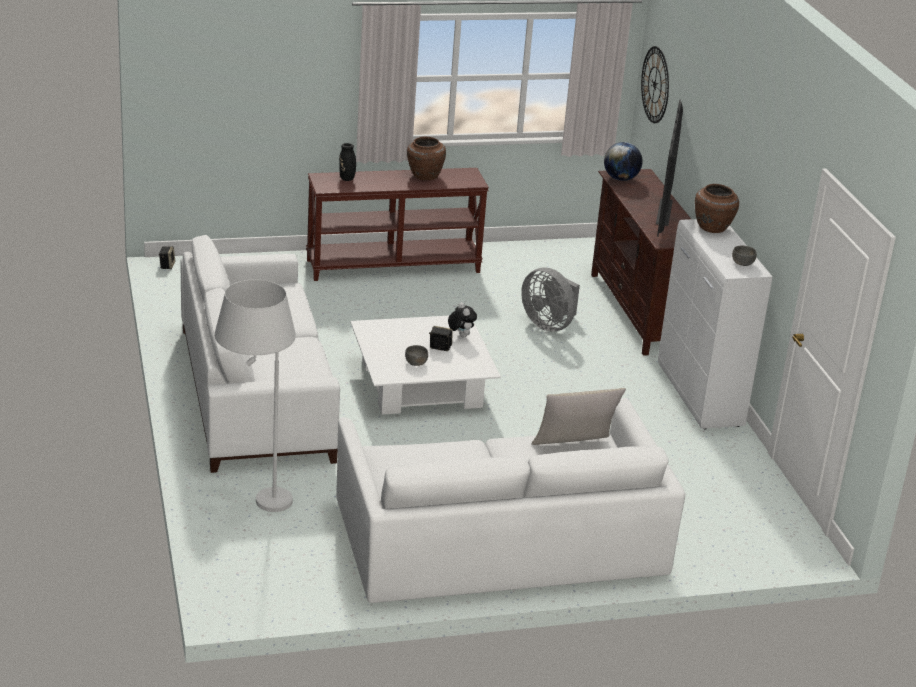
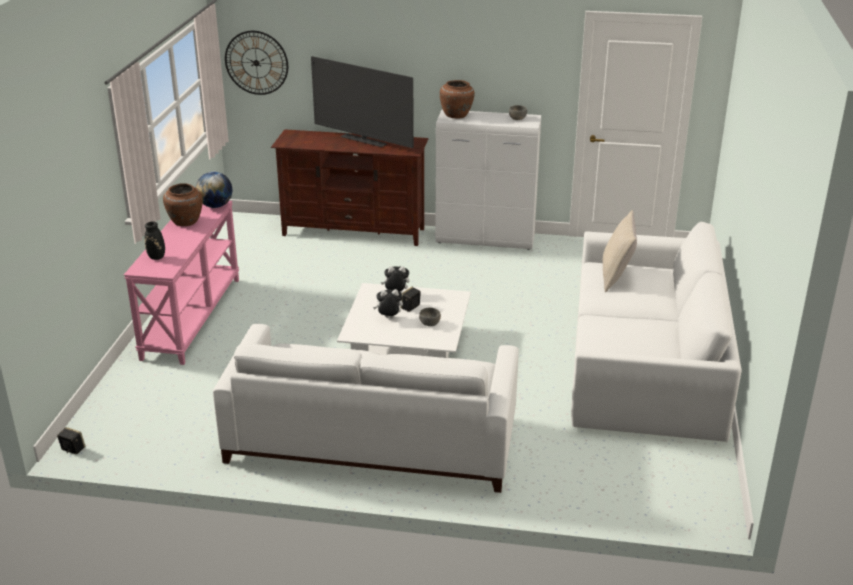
camera: 65 degrees left, 0 degrees up
(253, 503) = (560, 476): white floor lamp -> none
(393, 266) = (191, 317): brown console table -> pink console table
(409, 339) = (389, 318): none -> plush toy
(549, 324) = (347, 270): grey fan -> none
(621, 179) = (293, 142): globe -> globe (215, 206)

